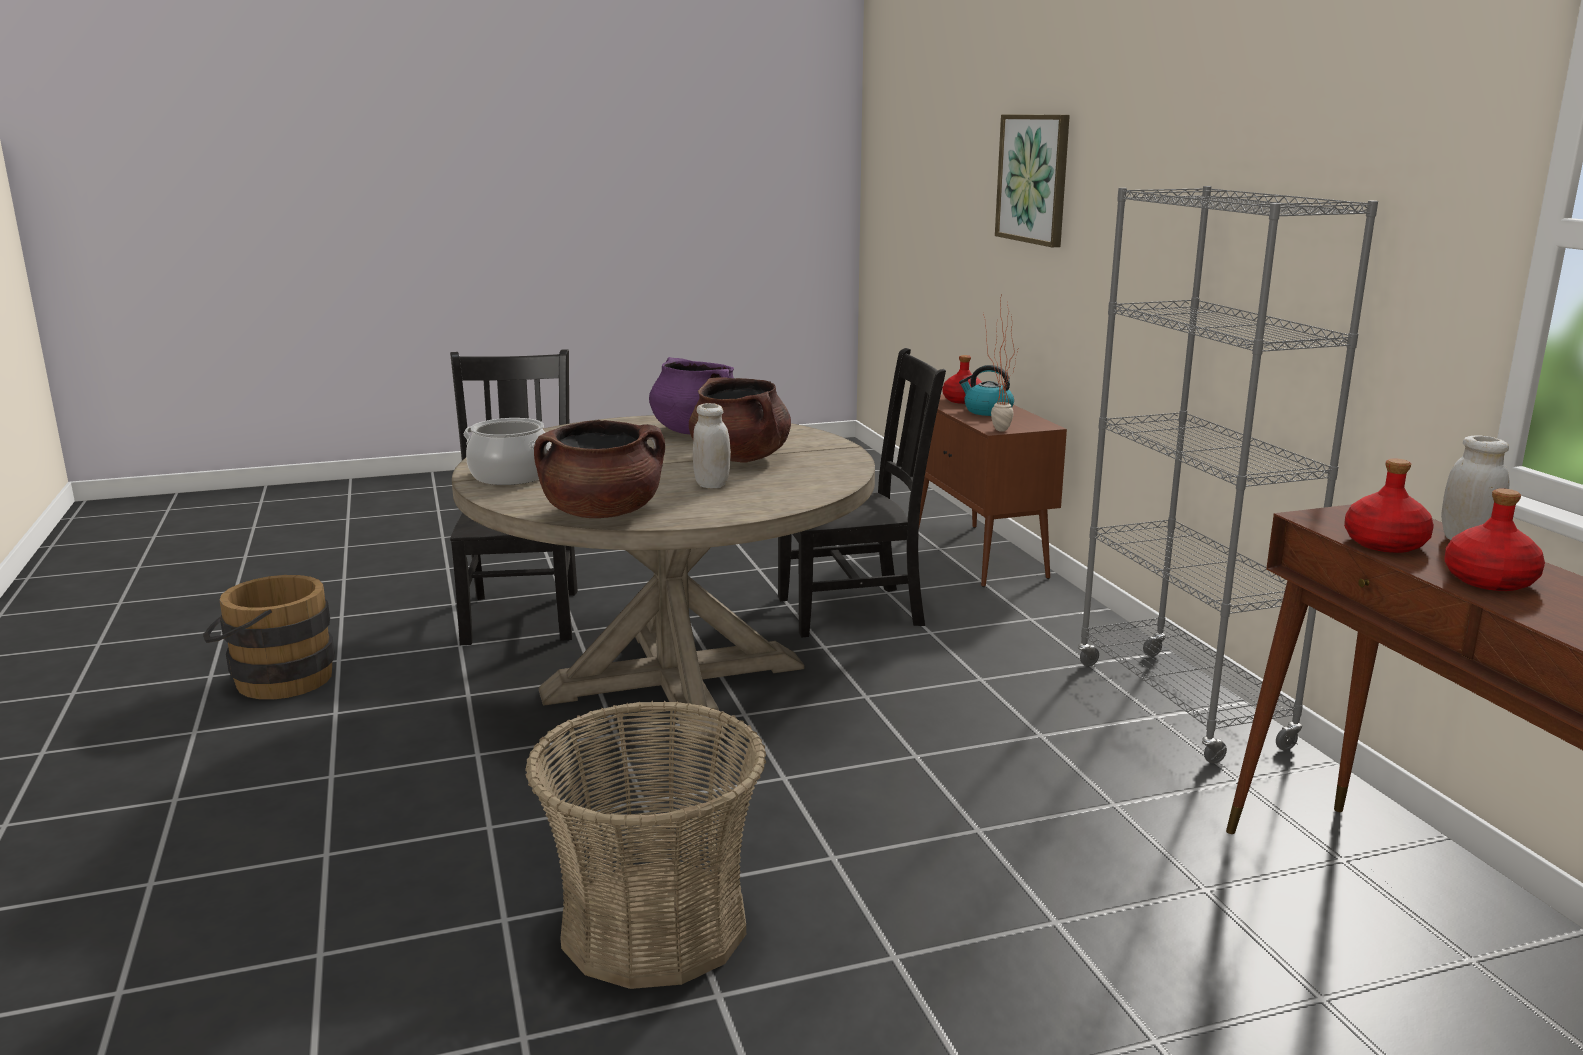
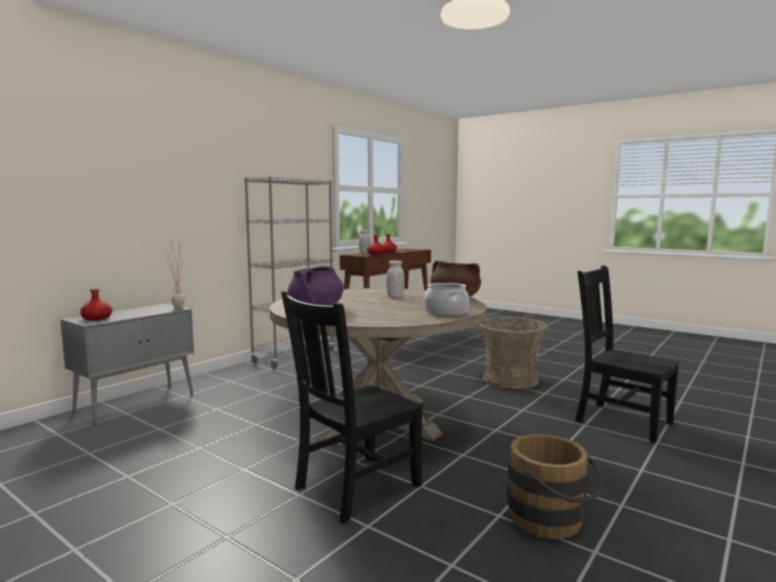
camera: 125 degrees left, 10 degrees down
(741, 458) = (352, 299): brown cooking pot -> none
(855, 611) = (252, 409): black chair -> black chair (620, 421)
(979, 555) = (137, 402): brown cabinet -> grey cabinet
(987, 411) = (129, 313): kettle -> none
(1034, 178) = (88, 174): picture -> none

